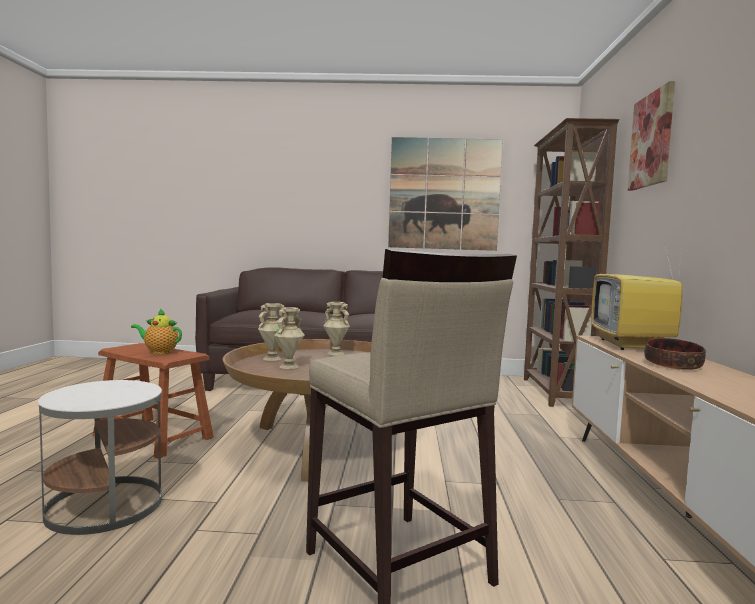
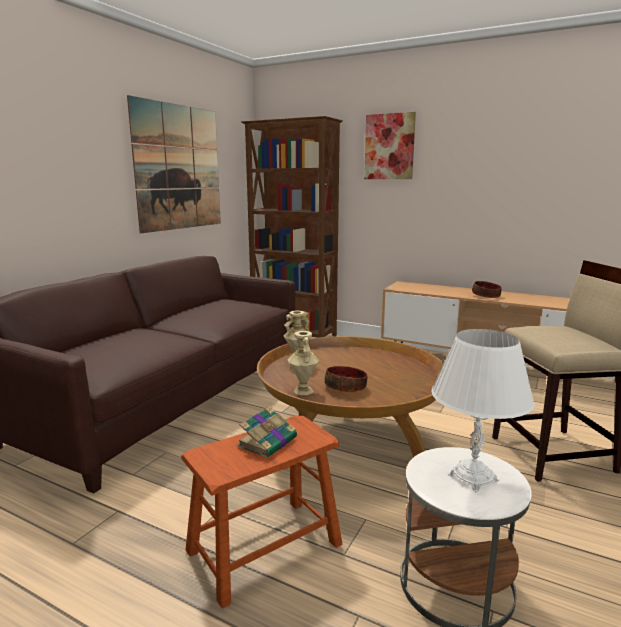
camera: 65 degrees left, 10 degrees up
(100, 393) = (473, 477): none -> white table lamp
(159, 352) = (268, 441): teapot -> book
(289, 366) = (346, 388): beige vase -> bowl
(632, 345) = (426, 288): television -> none

